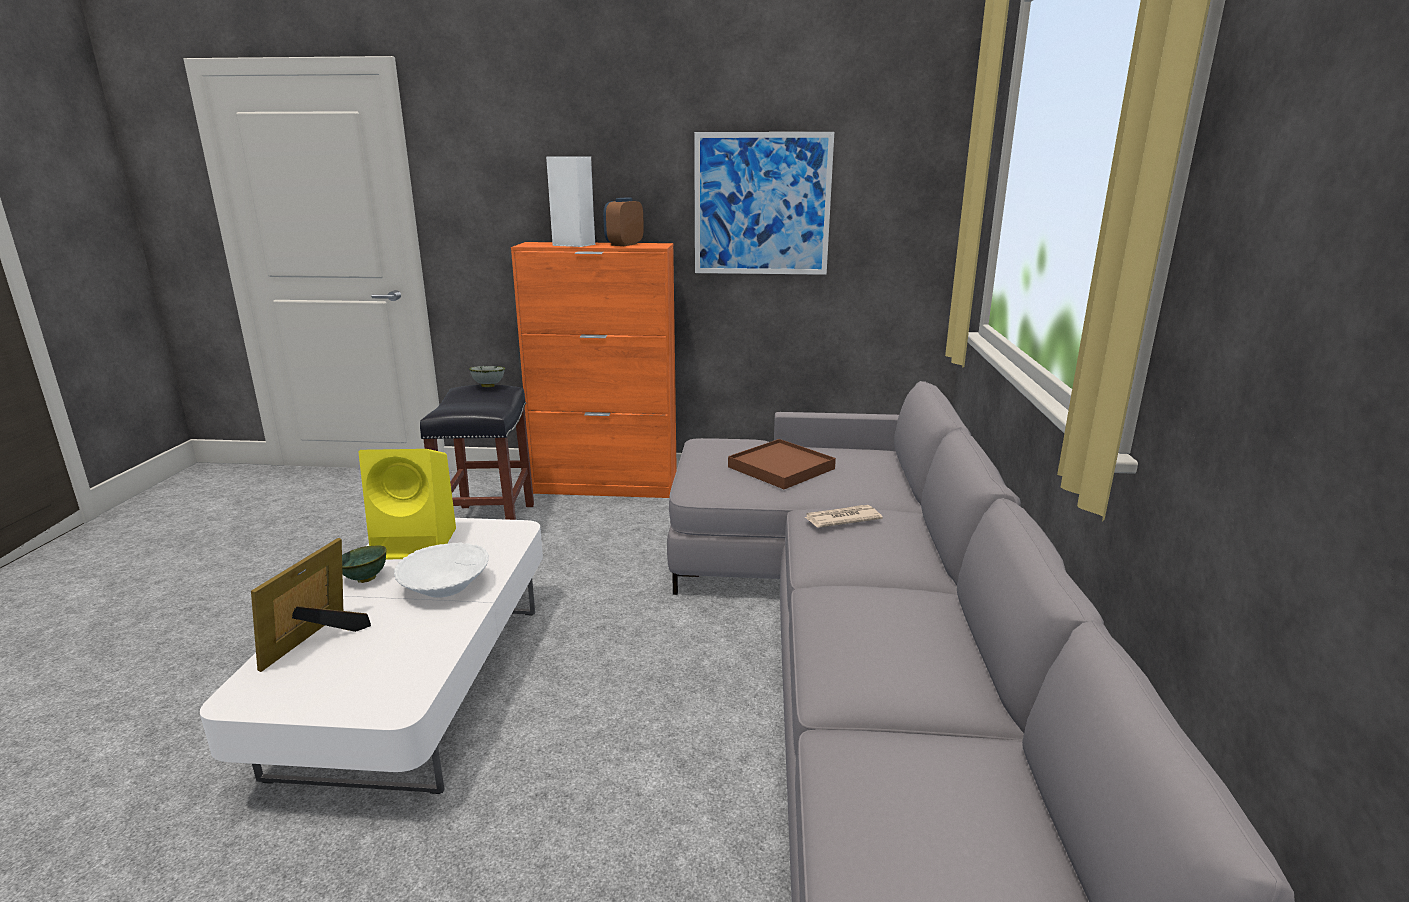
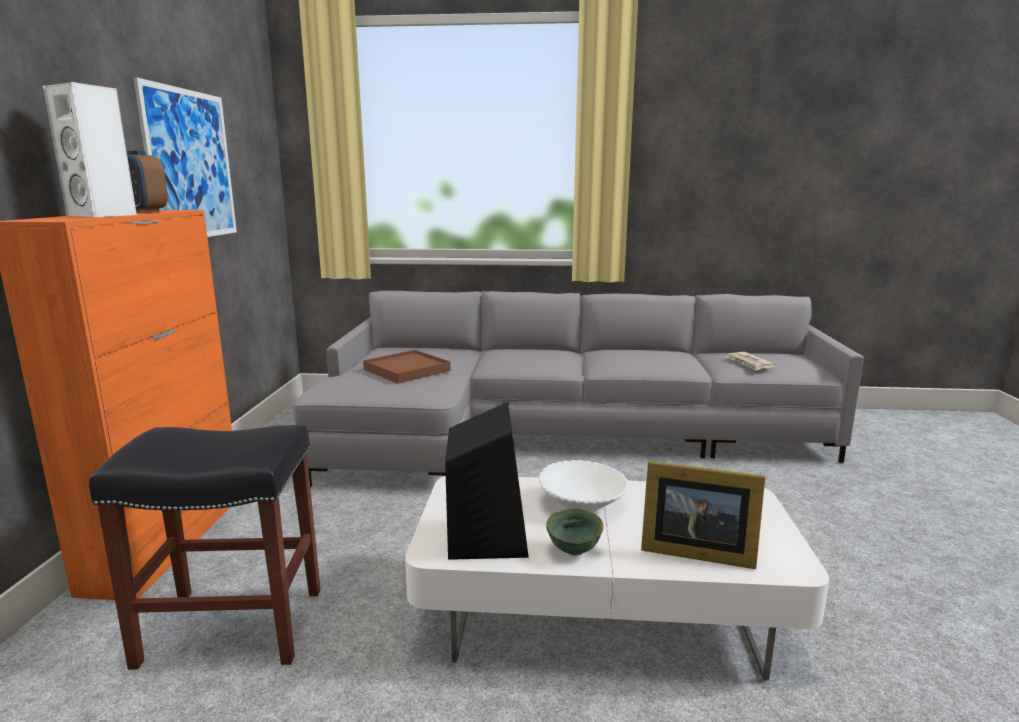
camera: 90 degrees left, 5 degrees down
(418, 543) = (486, 535): yellow speaker -> black speaker
(488, 386) = (151, 437): grey bowl -> none
(841, 519) = (510, 358): newspaper -> newspaper (749, 363)

